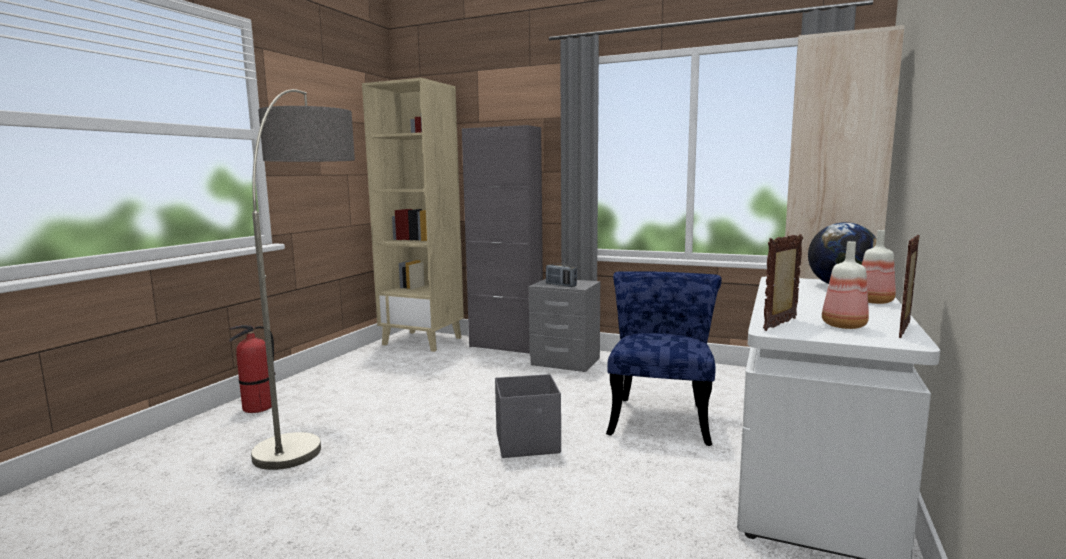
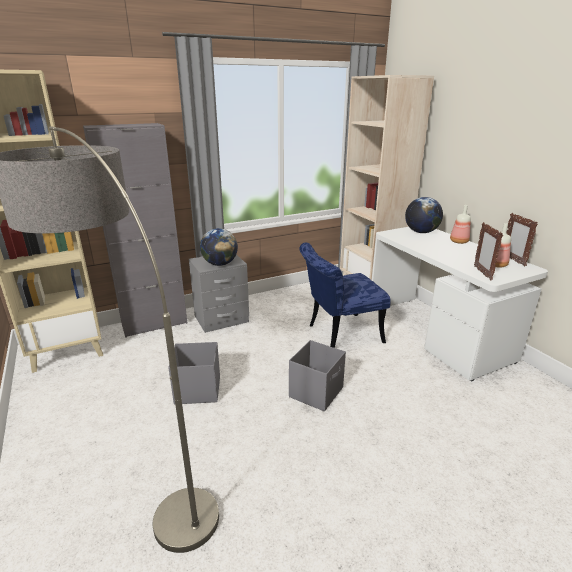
camera: 50 degrees left, 15 degrees up
(258, 408) = (48, 510): fire extinguisher -> none
(444, 395) = (197, 390): none -> grey storage box
(561, 285) = (220, 264): radio -> globe
(661, 416) = (338, 334): blue chair -> blue chair turned 75 degrees counterclockwise

